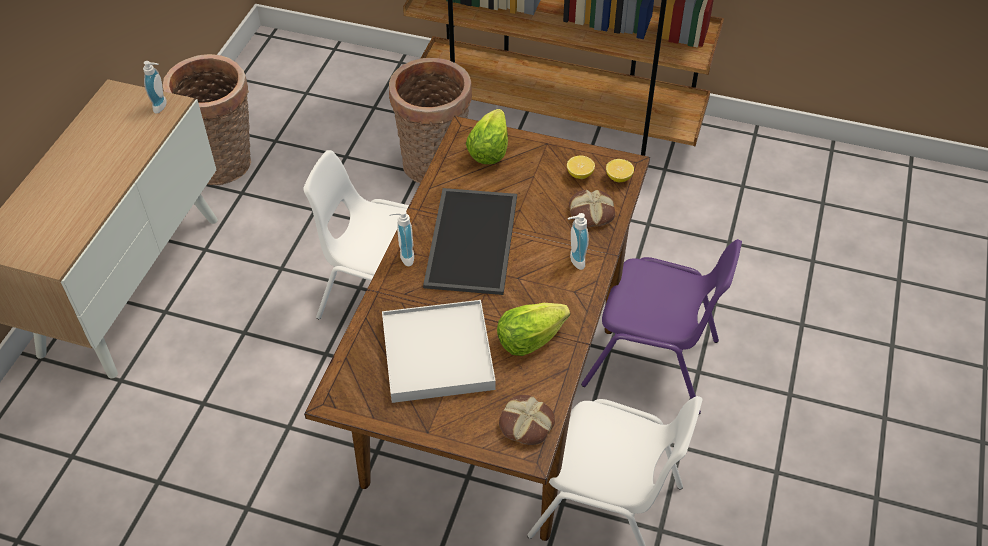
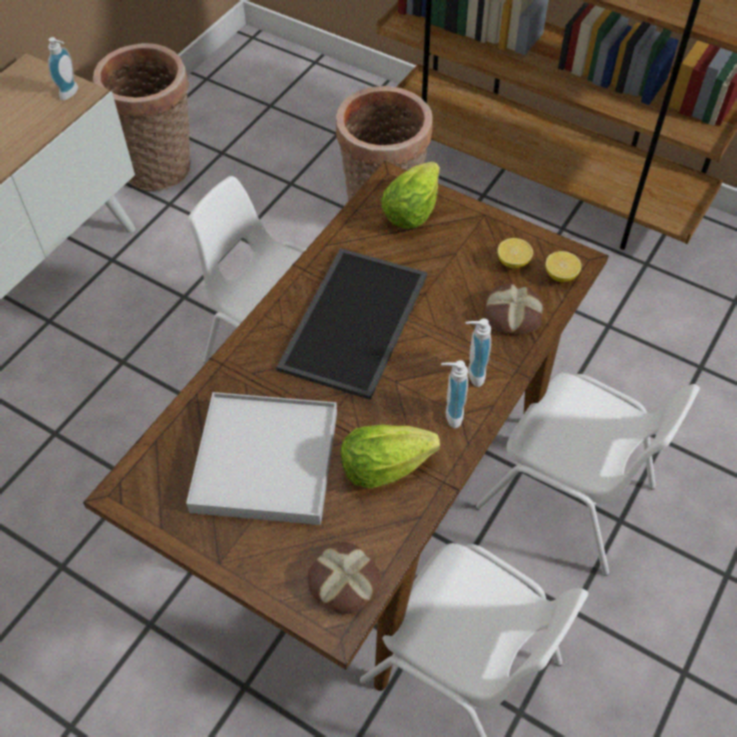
camera: 15 degrees right, 5 degrees up
(404, 257) = (267, 326): soap dispenser -> soap dispenser (450, 413)
(653, 363) = (568, 498): purple chair -> white chair

